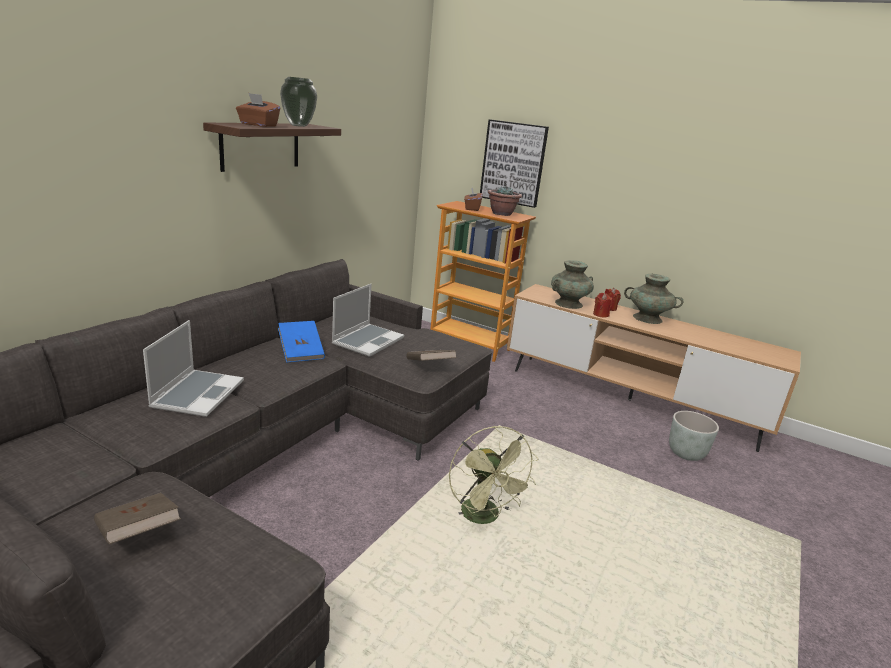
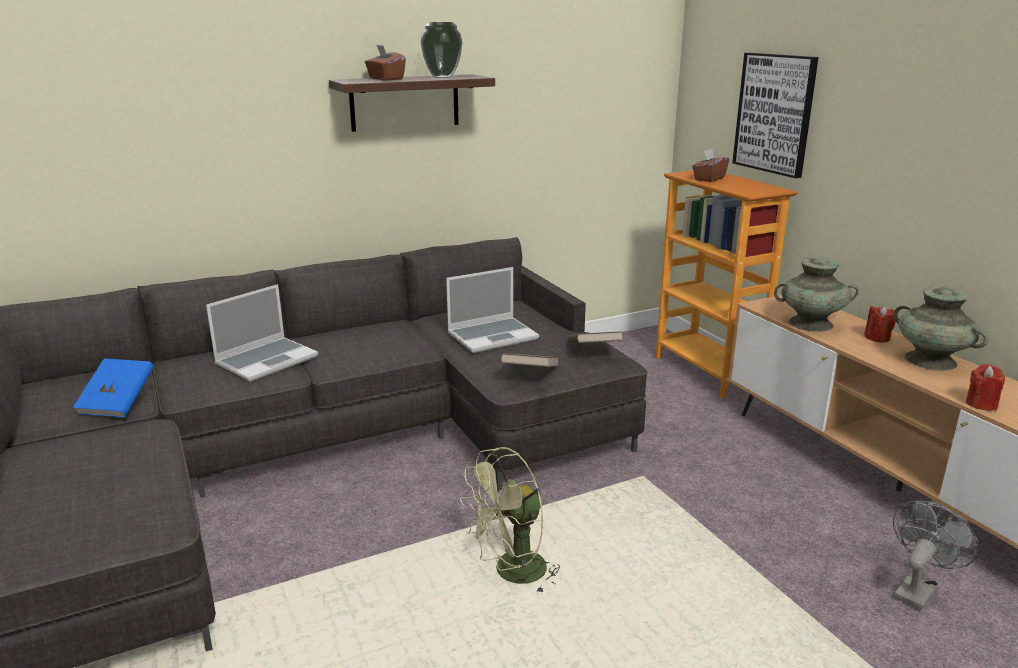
camera: 35 degrees right, 0 degrees up
(138, 534) = (94, 462): brown book -> brown book (593, 352)
(301, 352) = (406, 337): blue book -> blue book (118, 403)
(485, 518) = (512, 574): green fan -> green fan turned 45 degrees clockwise
(501, 214) = (743, 186): potted plant -> none
(600, 314) = (846, 344): red candle -> red candle (981, 404)
(685, 454) = (917, 589): grey planter -> grey fan

